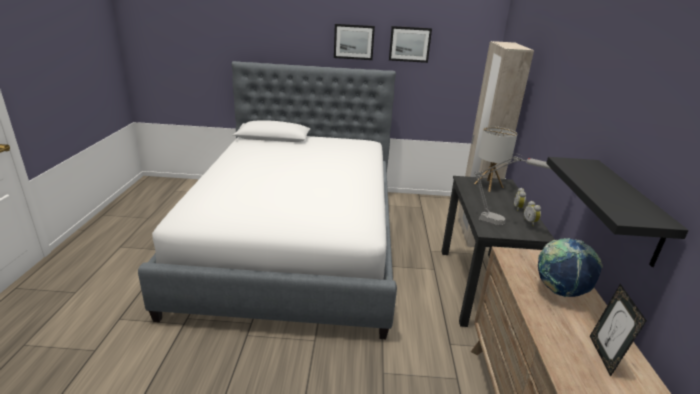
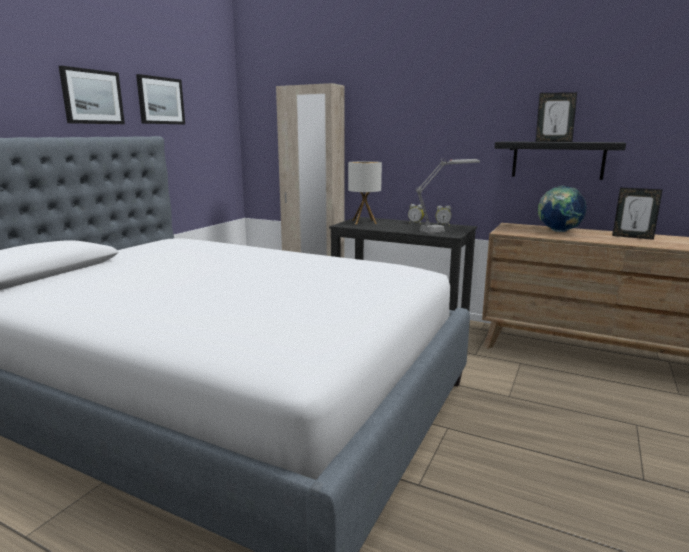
camera: 65 degrees left, 10 degrees down
(598, 183) = (553, 141): none -> picture frame

